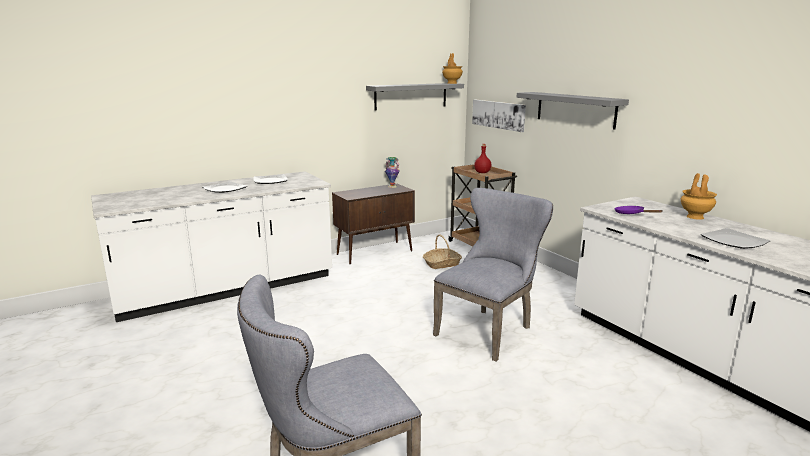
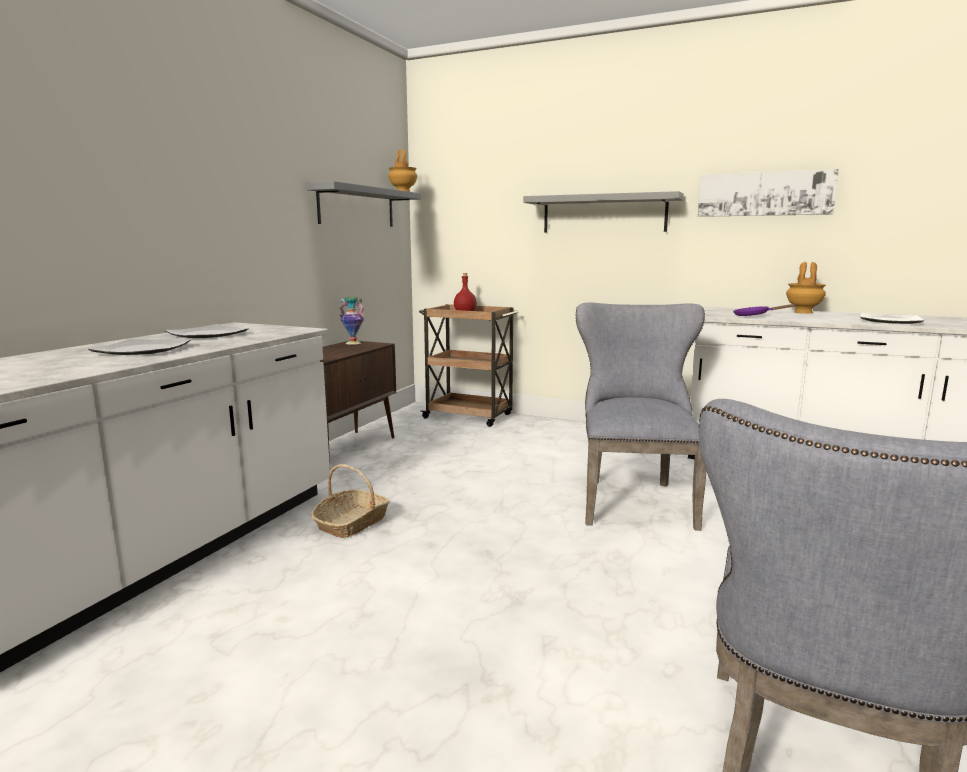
camera: 35 degrees left, 5 degrees down
(442, 264) = (457, 444): basket -> basket (351, 523)
(498, 114) = (474, 234): picture -> picture (764, 194)

